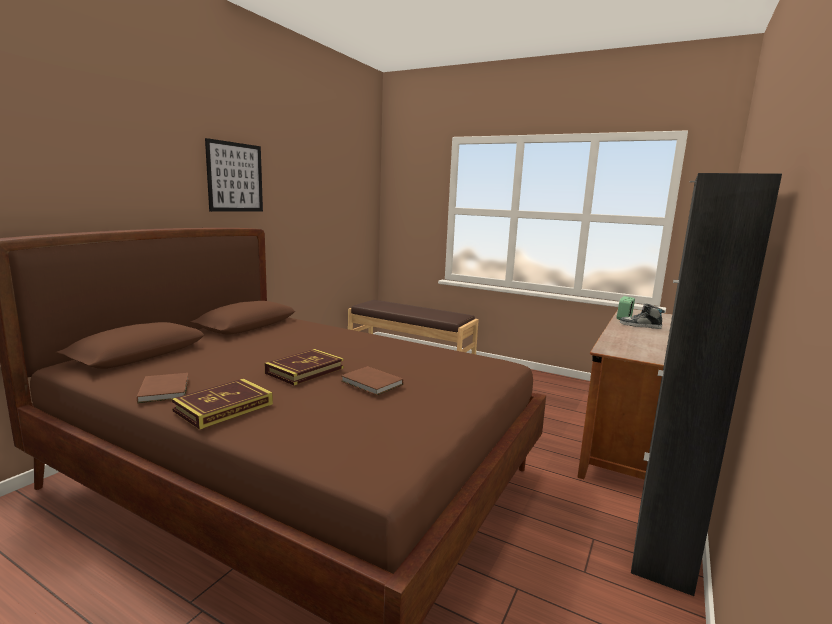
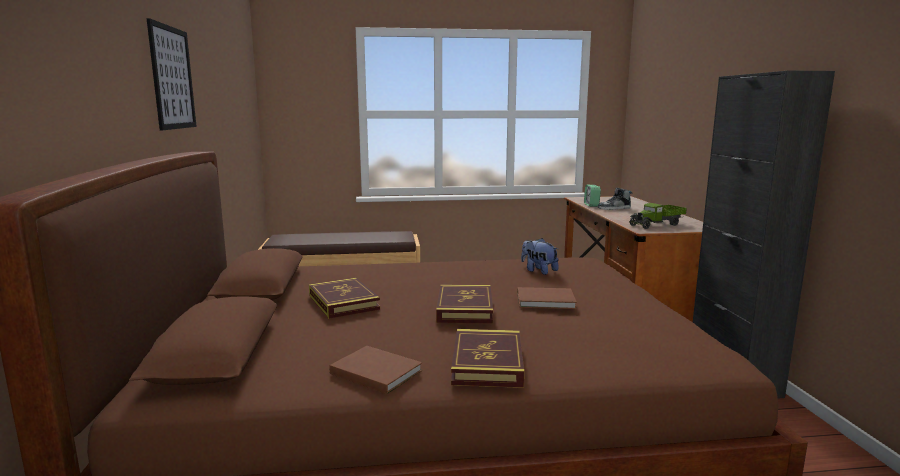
camera: 35 degrees left, 0 degrees up
(257, 346) = (343, 302): none -> book
(436, 361) = (538, 271): none -> plush toy
(639, 349) = (657, 225): none -> toy truck

